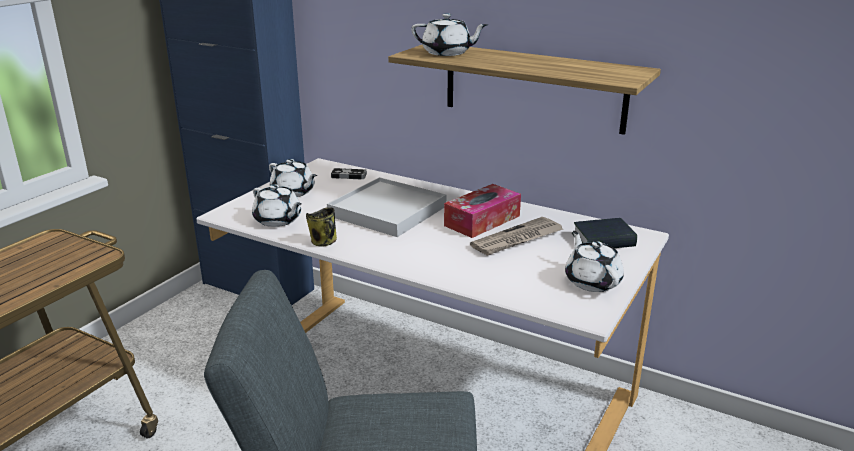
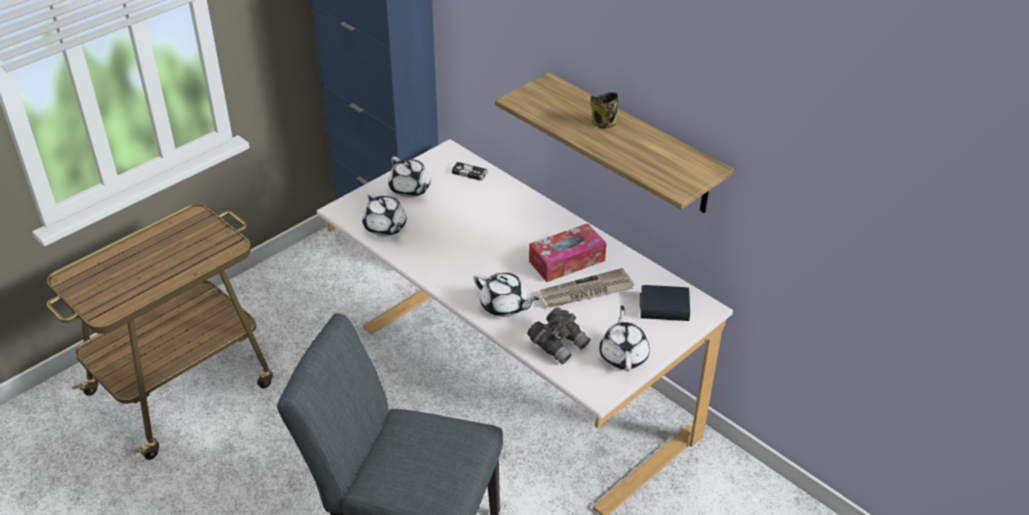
camera: 15 degrees right, 15 degrees up
(324, 242) = (416, 264): mug -> mug (604, 124)
(387, 211) = (486, 232): white tray -> none
(447, 53) = (552, 102): white teapot -> white teapot (504, 306)
(517, 283) = (558, 344): none -> grey binoculars

